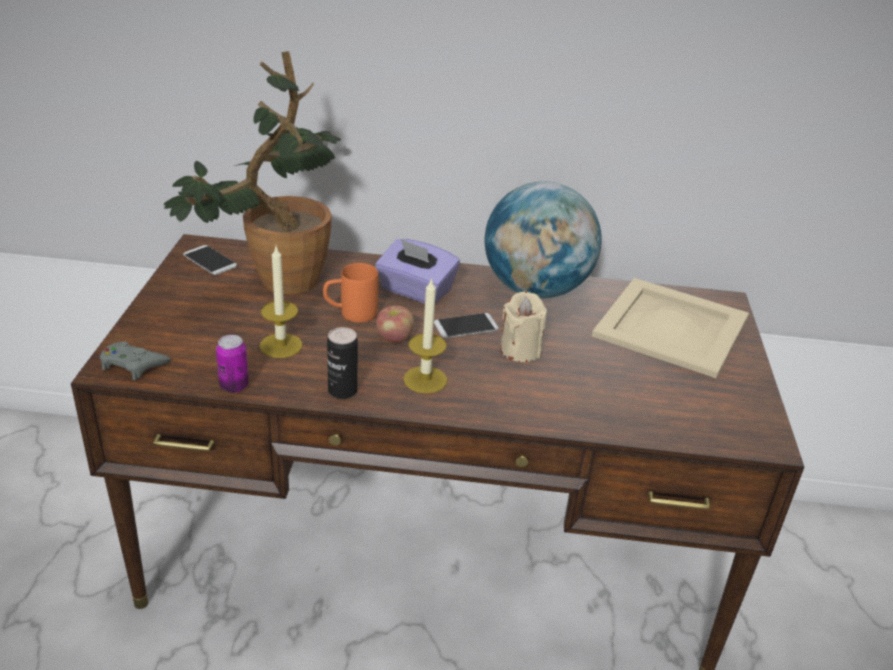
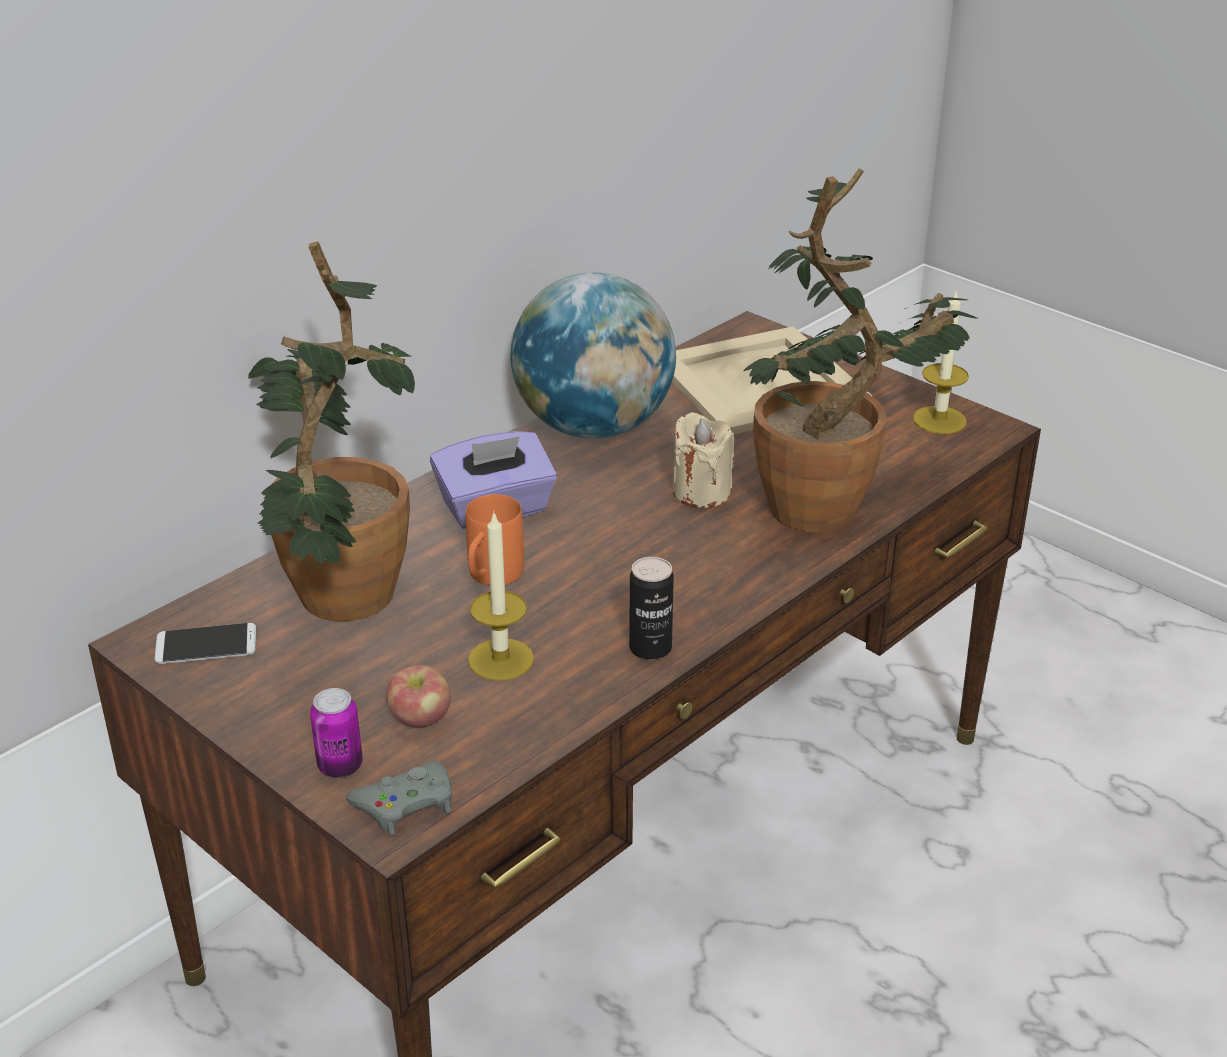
camera: 50 degrees left, 0 degrees up
(234, 386) = (551, 730): can -> can (340, 766)
(394, 338) = (582, 567): apple -> apple (420, 719)
(425, 380) = (689, 580): candle -> candle (939, 420)
(466, 326) = (614, 507): phone -> none
(575, 405) = (834, 505): none -> potted plant

